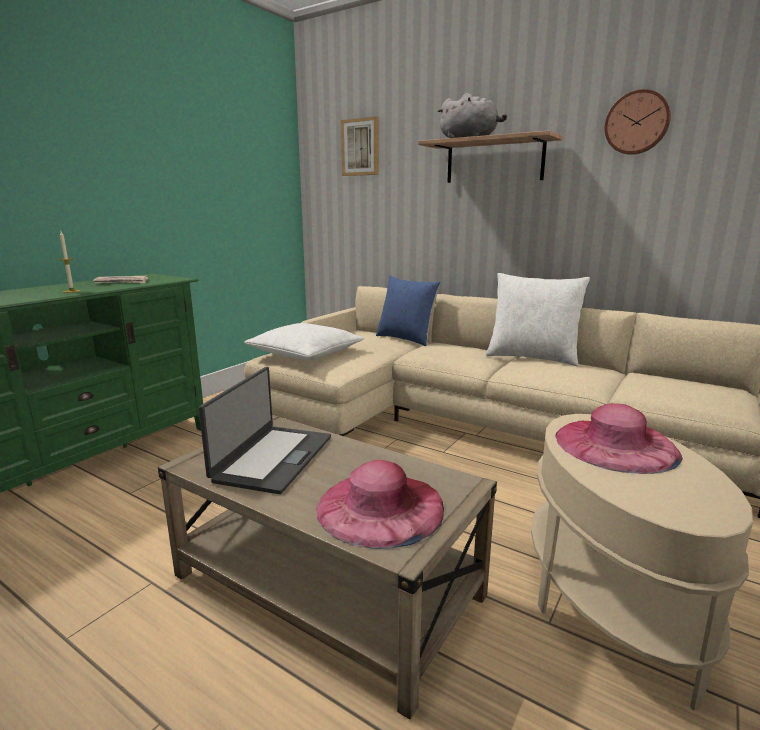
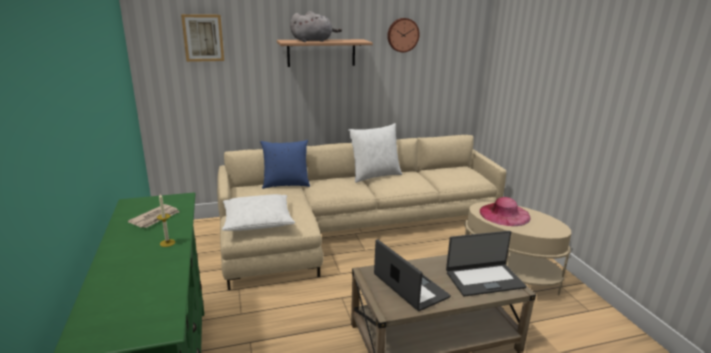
camera: 50 degrees left, 5 degrees up
(380, 507) = (484, 279): pink hat -> laptop

